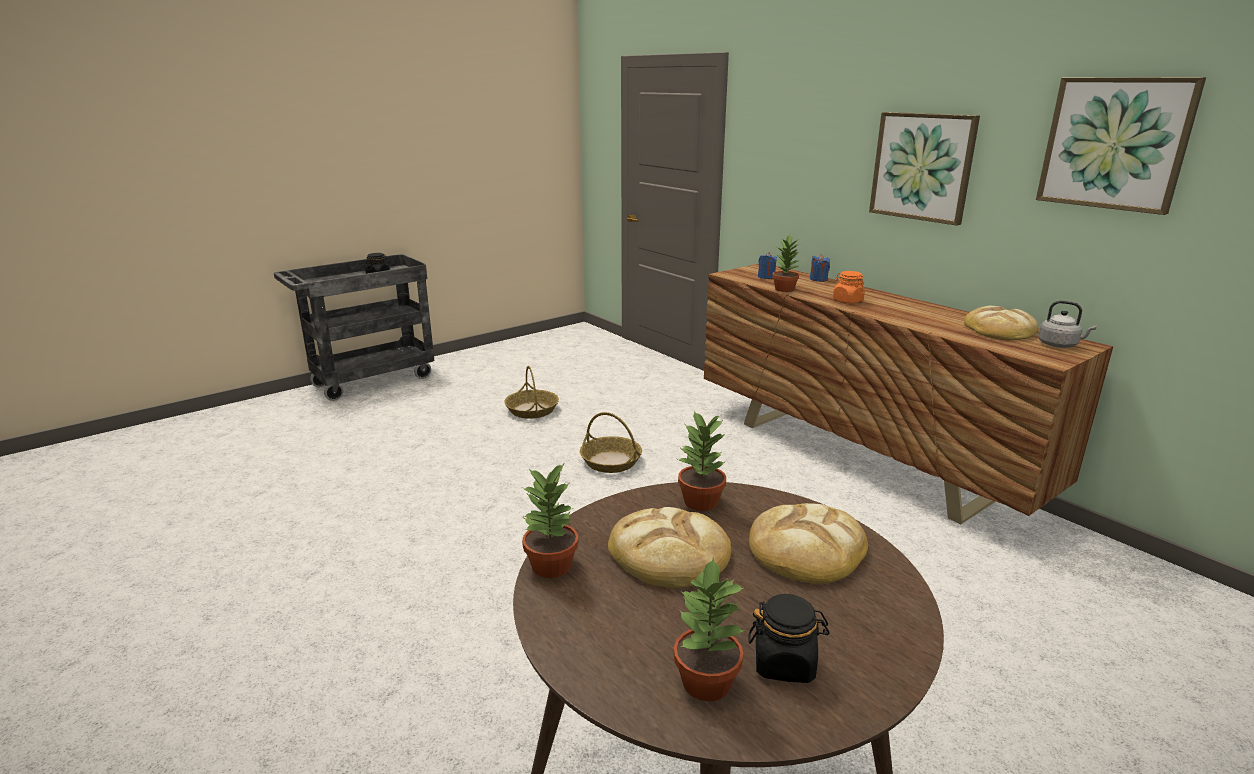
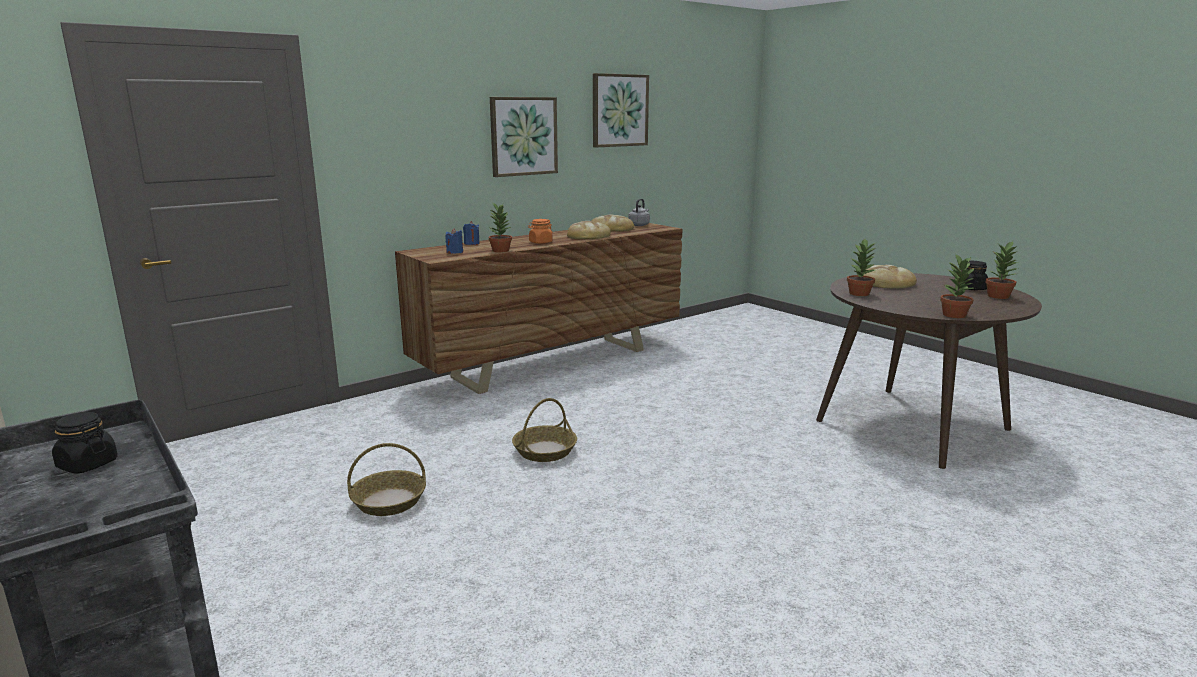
camera: 90 degrees left, 5 degrees down
(669, 553) = (915, 299): bread -> bread (588, 235)

